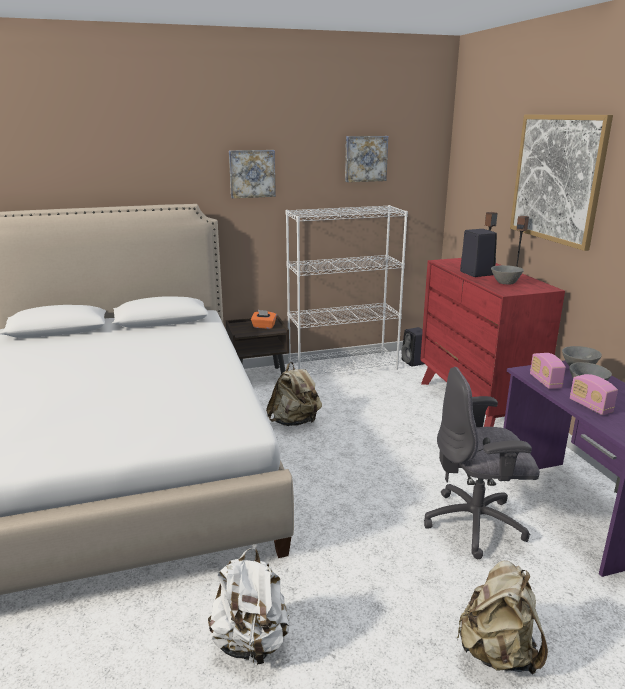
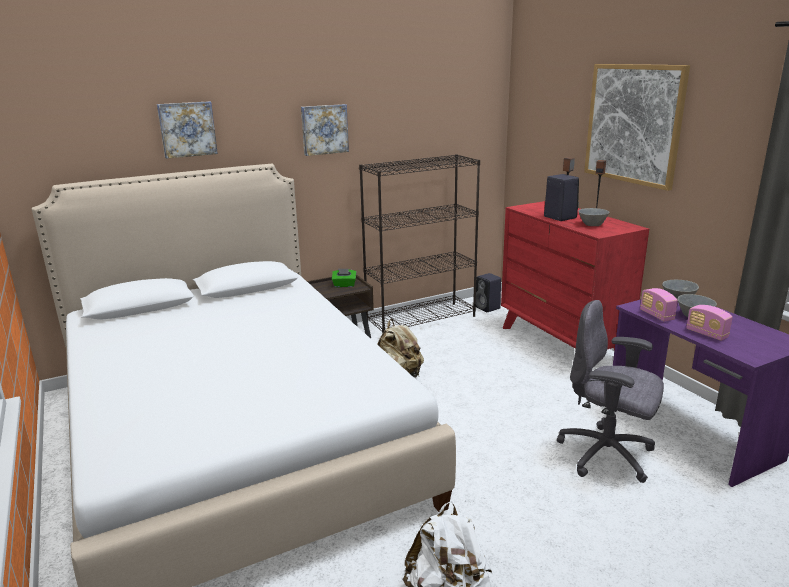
camera: 10 degrees left, 0 degrees up
(263, 326) = (344, 285): orange tissue box -> green tissue box
(343, 367) = (421, 319): white bookcase -> black bookcase
(365, 158) = (432, 109): picture -> picture (187, 129)
(476, 524) = (607, 455): grey office chair -> grey office chair turned 45 degrees clockwise
(497, 652) = (671, 566): beige backpack -> none

